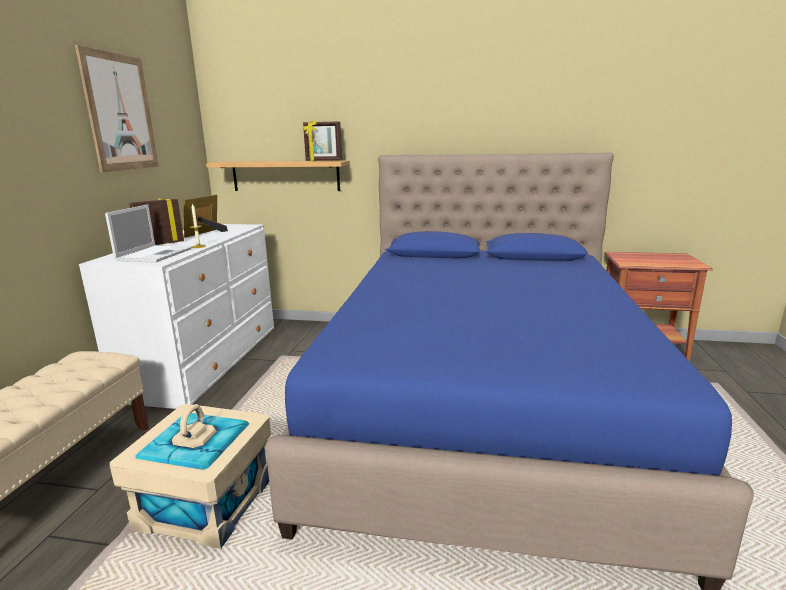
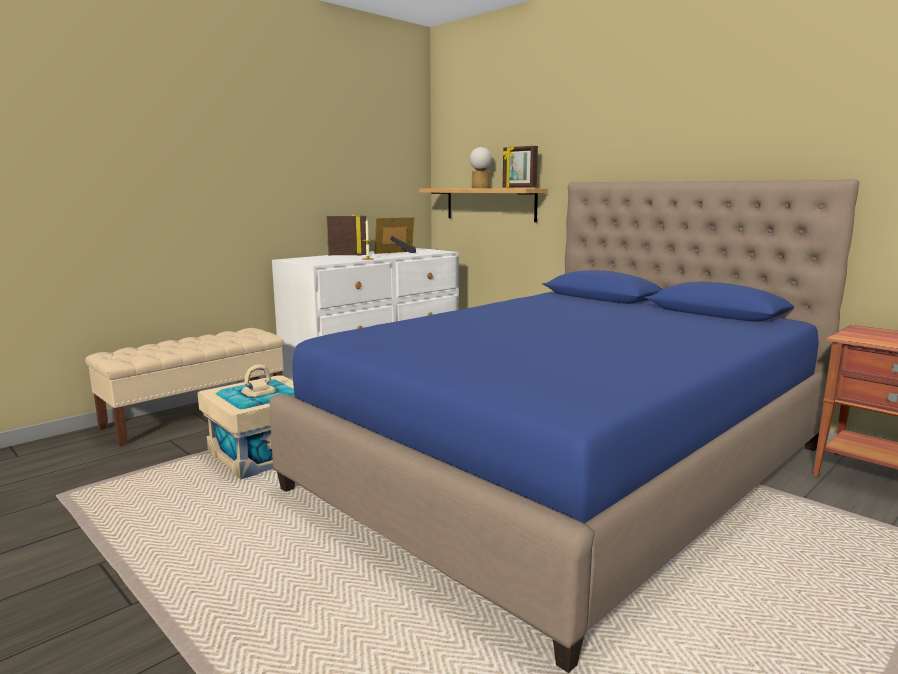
camera: 35 degrees right, 5 degrees down
(120, 112) = (335, 139): picture -> none
(155, 254) = (328, 260): laptop -> none
(278, 161) = (480, 188): none -> table lamp

